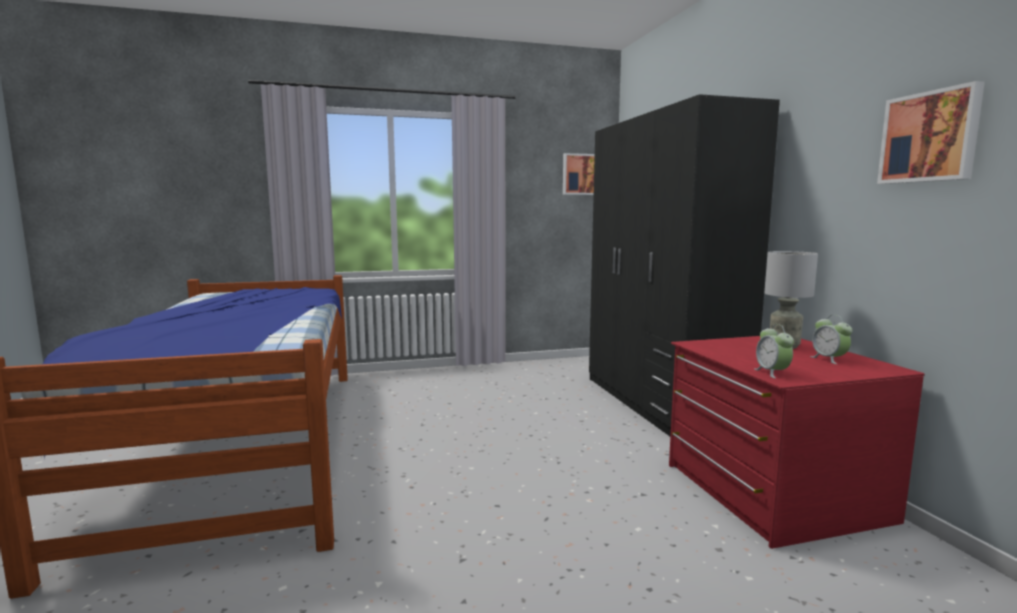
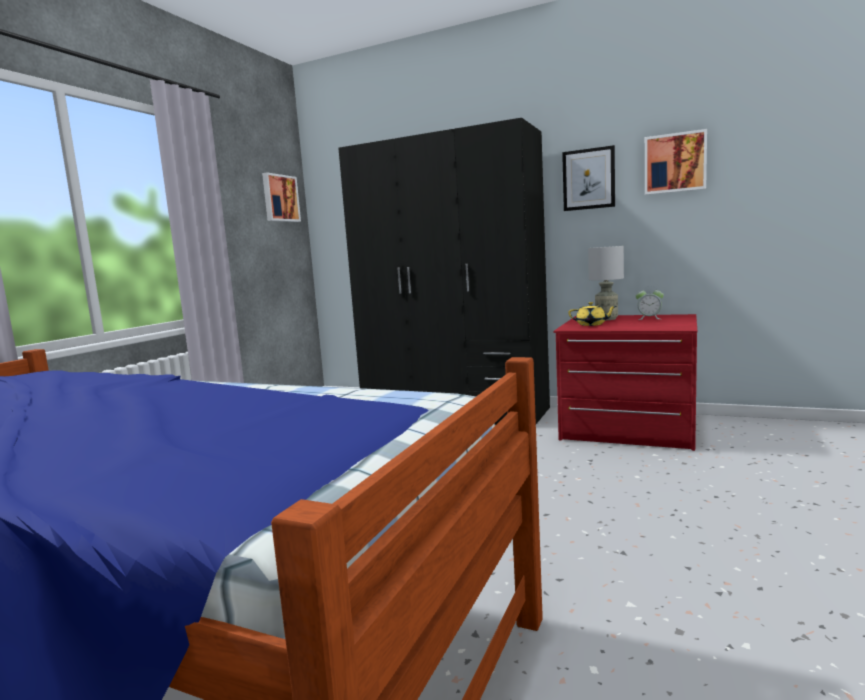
camera: 50 degrees left, 0 degrees up
(733, 347) = (591, 324): none -> yellow teapot
(772, 373) = (665, 327): alarm clock -> none
(822, 159) = (588, 179): none -> picture

